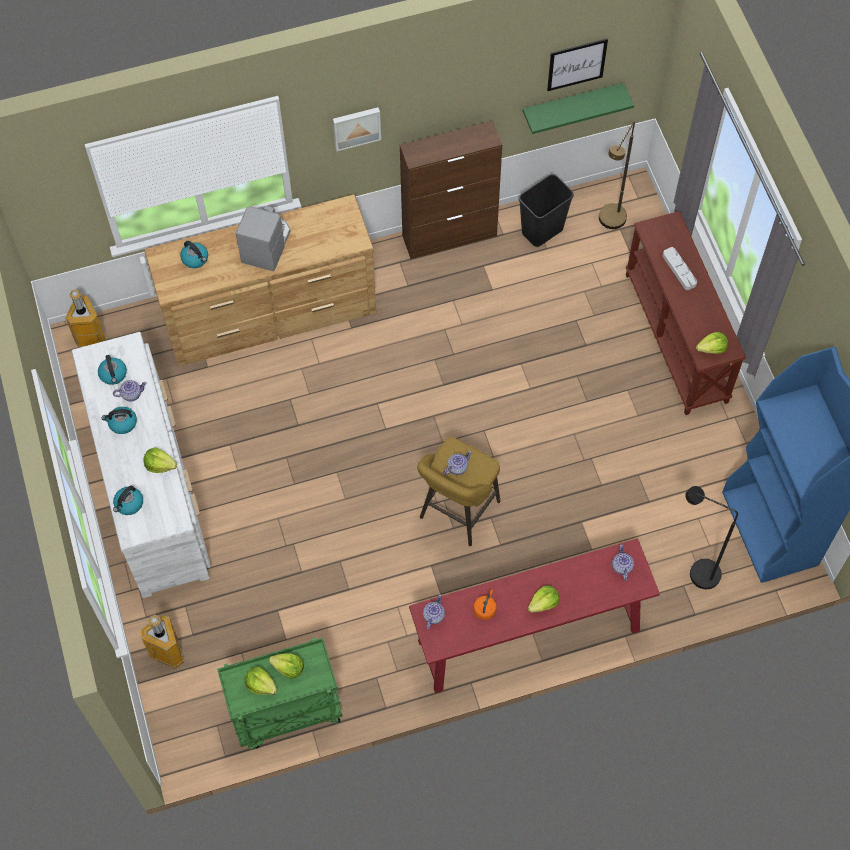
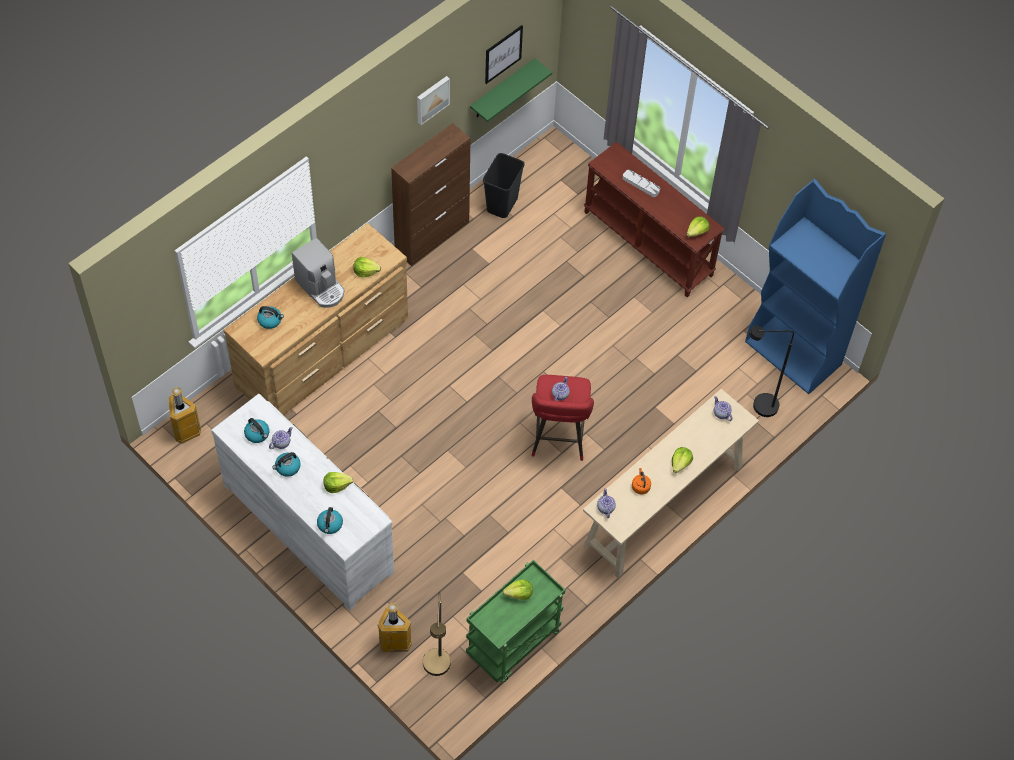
camera: 30 degrees left, 5 degrees down
(261, 684) = (505, 615): lettuce -> lettuce (366, 271)
(266, 245) = (321, 287): coffee machine -> coffee machine turned 150 degrees clockwise
(356, 127) = (360, 164): picture -> picture (432, 99)
(457, 513) = (558, 440): yellow stool -> red stool
(527, 636) = (662, 506): red console table -> beige console table
(610, 224) = (551, 179): brown floor lamp -> brown floor lamp (437, 670)

